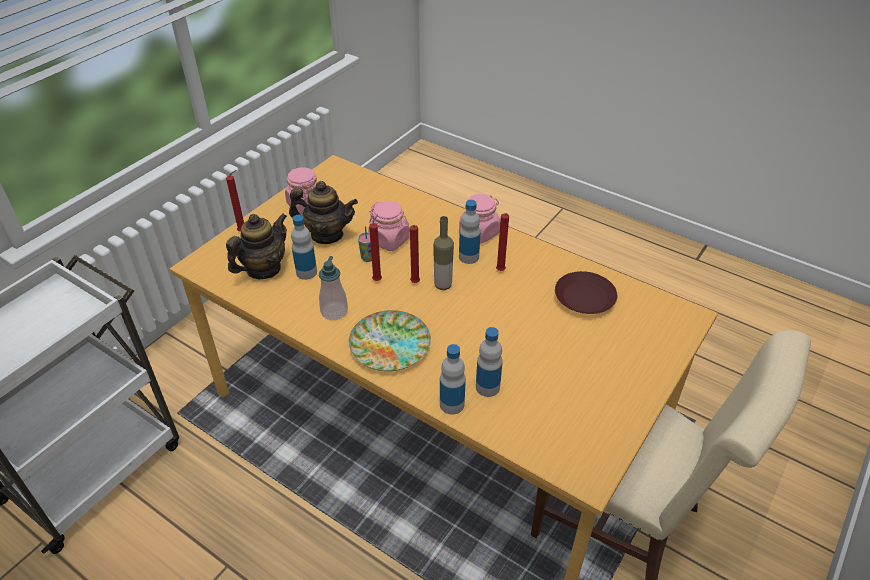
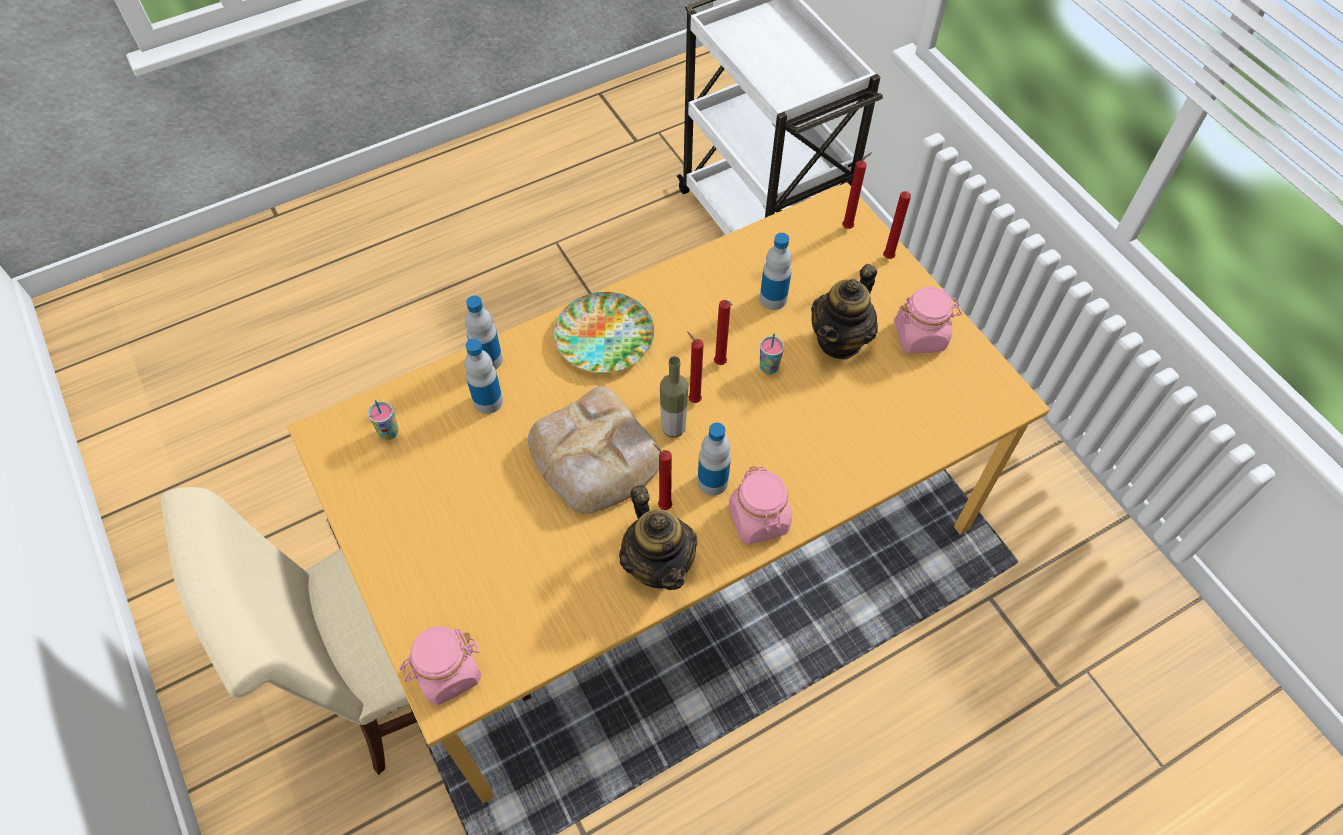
camera: 115 degrees right, 15 degrees up
(219, 255) = (849, 227): none -> red candle
(263, 269) = (800, 261): teapot -> teapot (659, 564)
(334, 311) = (688, 305): soap dispenser -> none
(389, 240) = (795, 404): pink jar -> pink jar (447, 672)
(490, 313) = (595, 456): none -> bread
(555, 434) = (389, 432): none -> cup
(584, 297) = (557, 580): brown plate -> none

